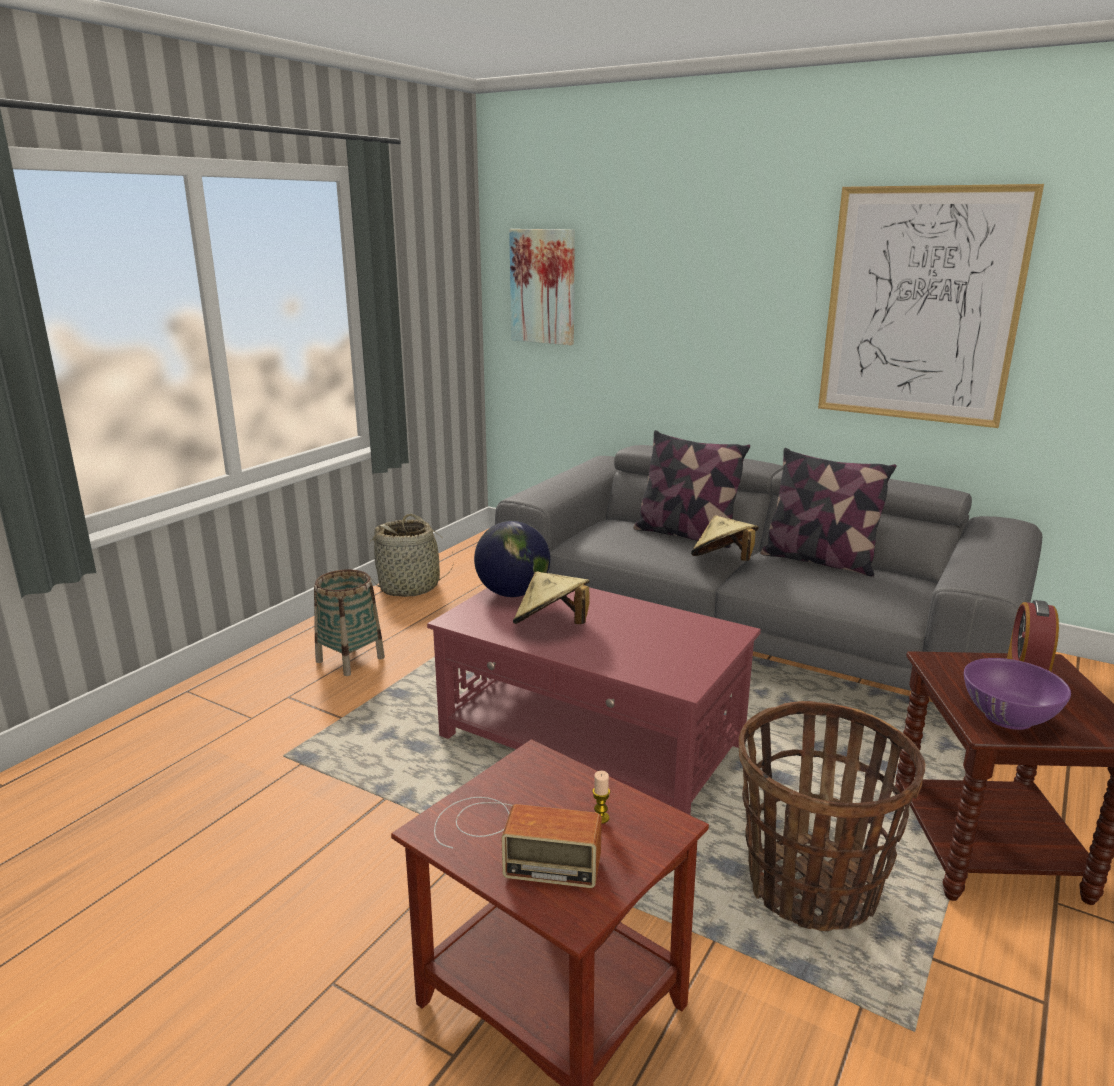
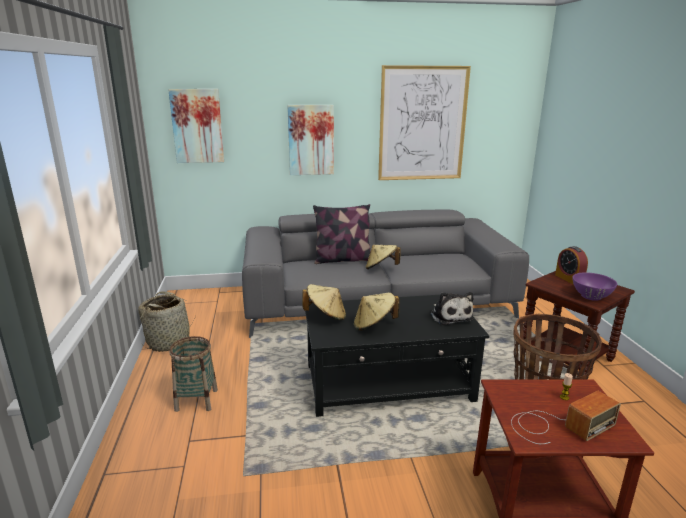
camera: 40 degrees left, 0 degrees up
(513, 593) = (326, 316): globe -> beige hat
(591, 741) = (388, 383): red coffee table -> black coffee table
(687, 655) = (450, 316): none -> plush toy
(704, 321) = (311, 140): none -> picture
(819, 560) = (415, 256): pillow -> none

